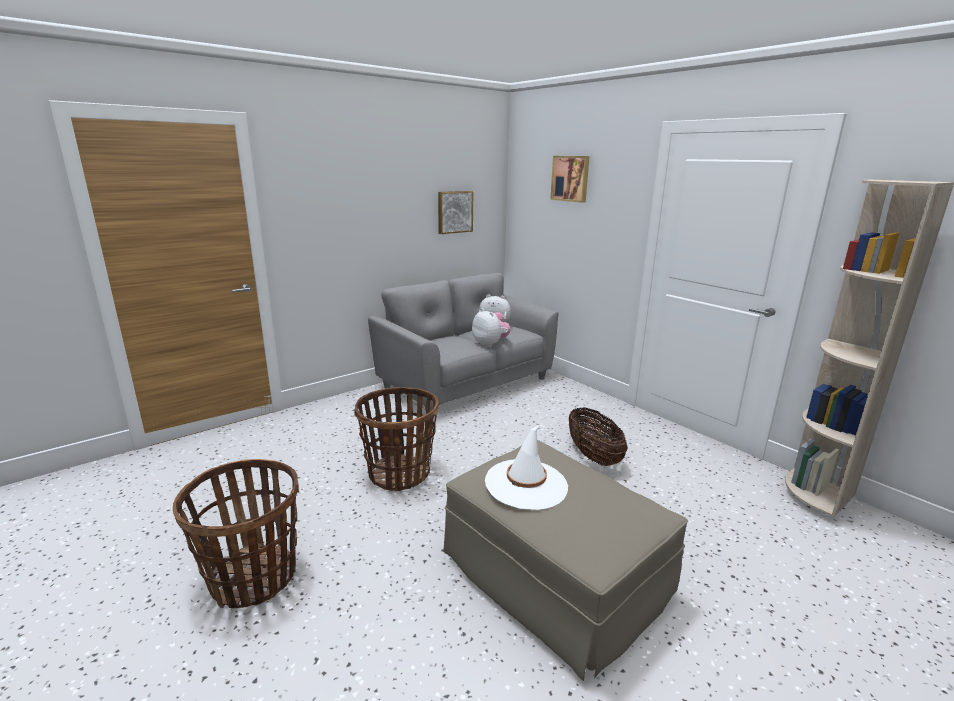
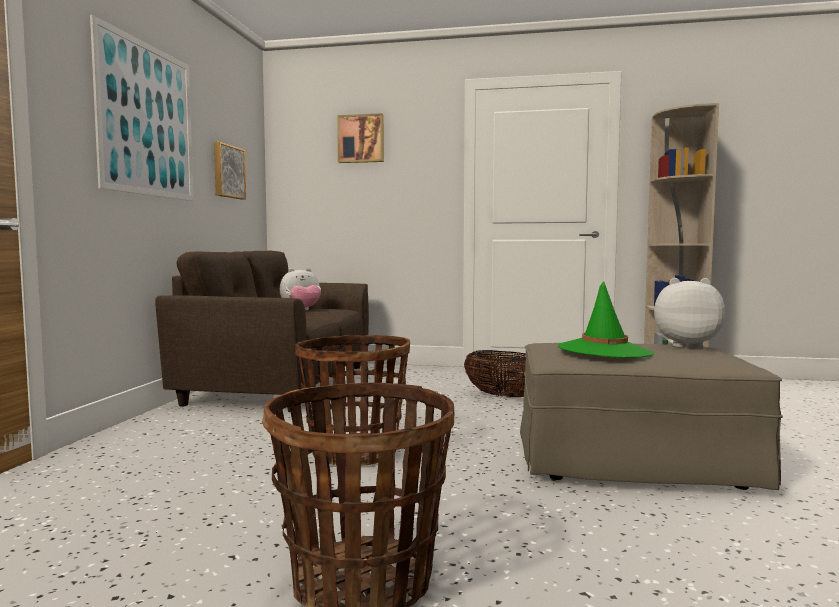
camera: 40 degrees left, 15 degrees down
(364, 194) = (147, 120): none -> picture
(466, 382) = (281, 384): grey sofa -> brown sofa
(490, 344) = (323, 319): plush toy -> plush toy (685, 345)
(526, 484) = (604, 351): white hat -> green hat

